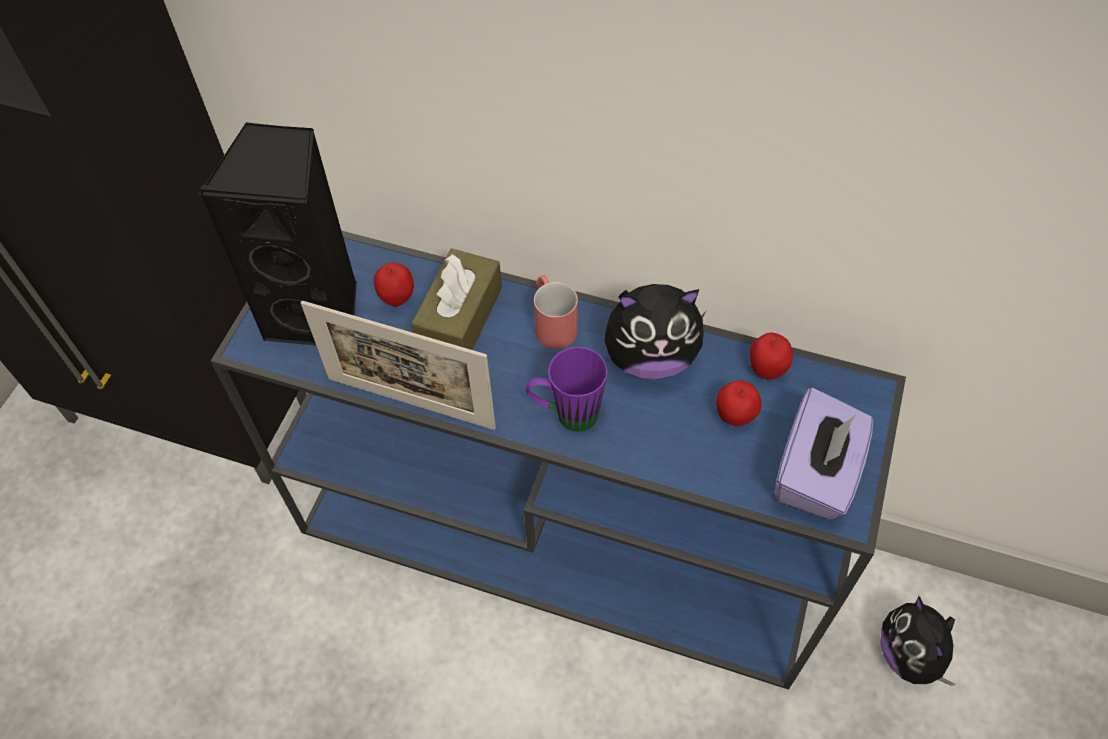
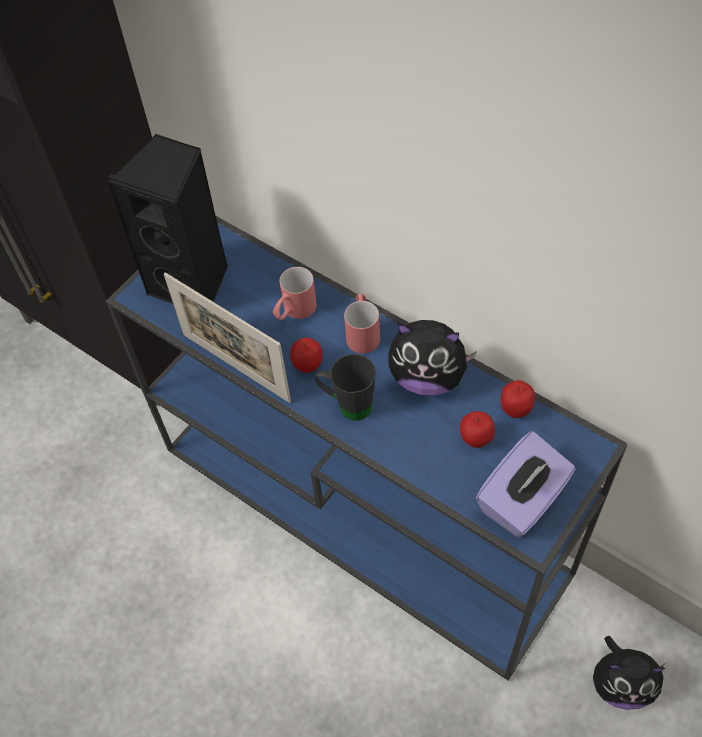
camera: 20 degrees right, 0 degrees up
(397, 299) = (253, 286): apple -> apple (308, 367)
(460, 318) = (294, 311): brown tissue box -> red mug
(566, 414) = (347, 405): purple mug -> black mug
(910, 655) = (621, 684): plush toy -> plush toy turned 90 degrees counterclockwise

